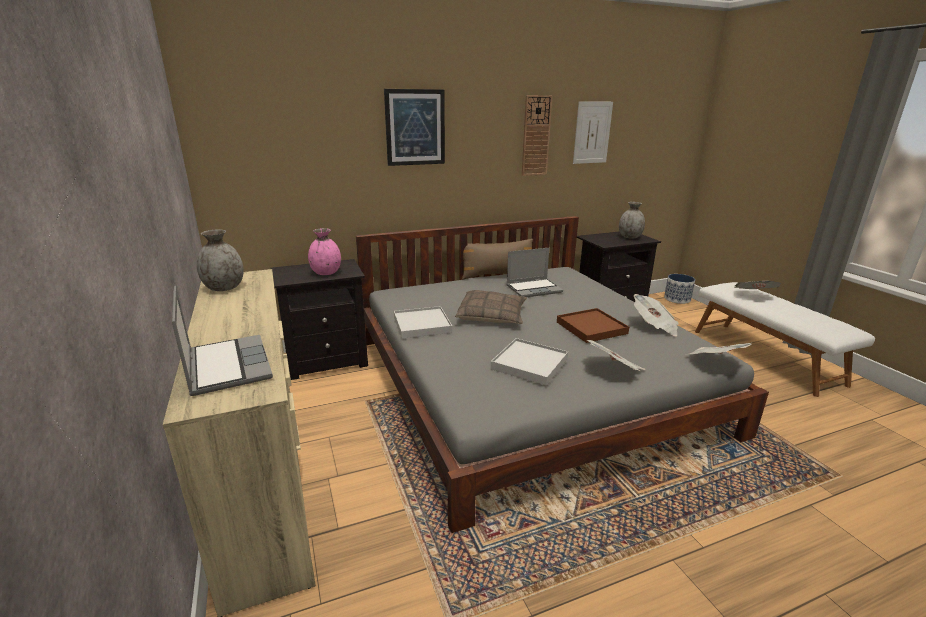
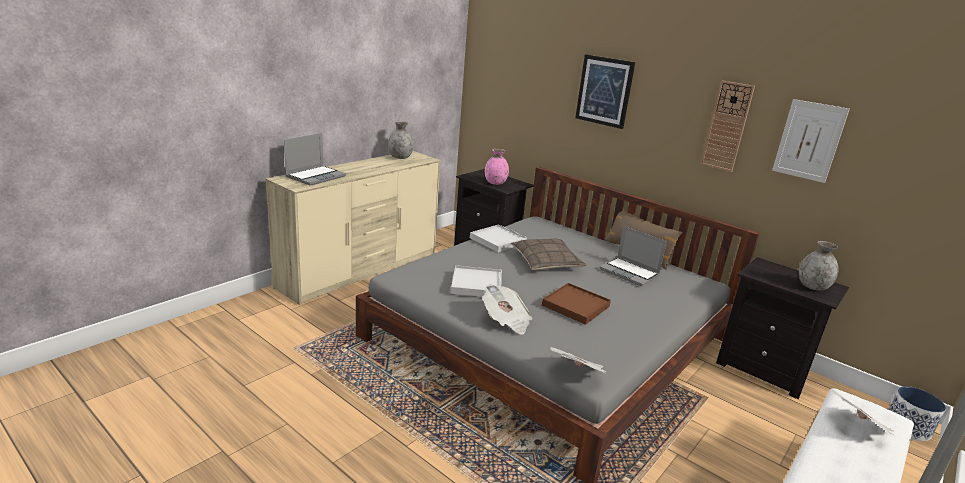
camera: 60 degrees right, 0 degrees up
(654, 327) = (623, 340): newspaper -> none

